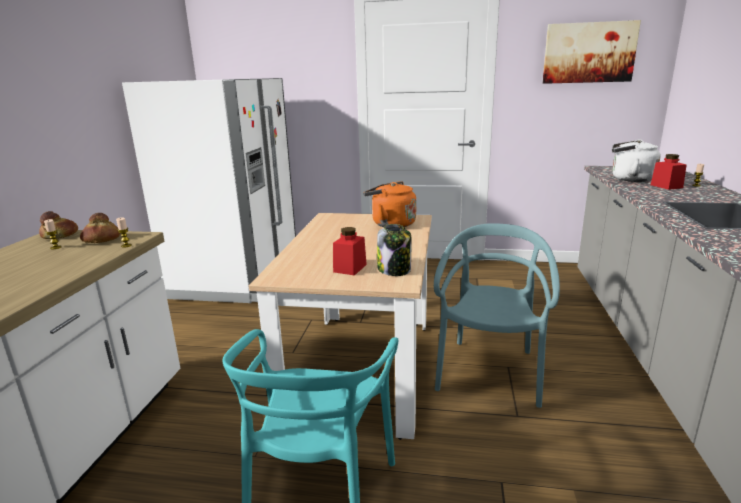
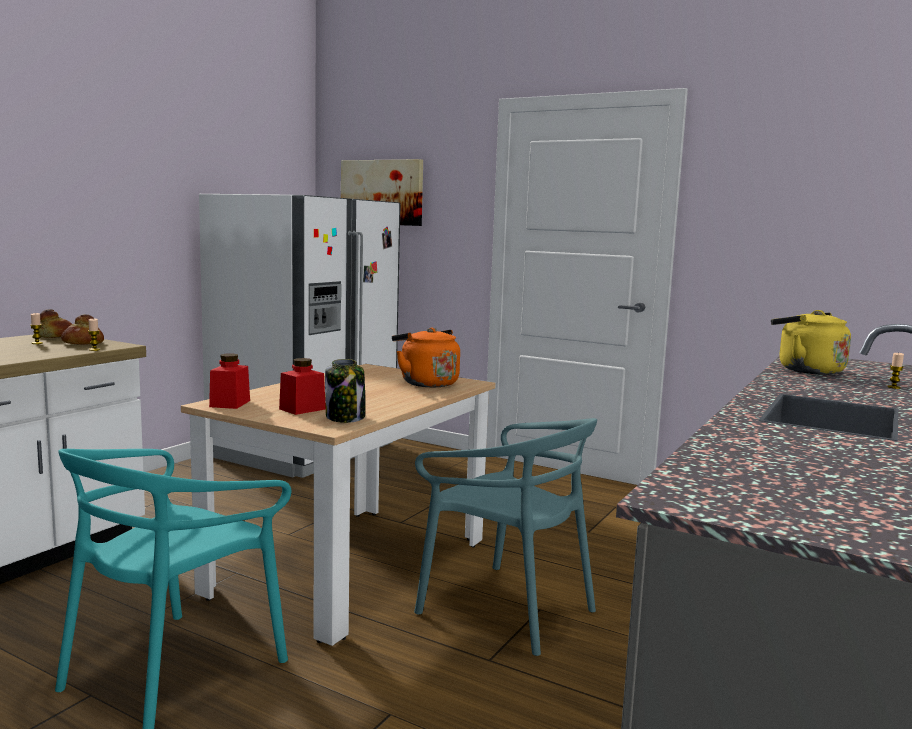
camera: 20 degrees right, 10 degrees down
(489, 372) = (507, 608): turquoise chair -> turquoise chair turned 90 degrees clockwise
(589, 53) = (817, 187): picture -> picture (382, 192)
(629, 179) = (806, 370): white kettle -> yellow kettle
(666, 186) = (840, 382): red jar -> red jar (230, 403)

